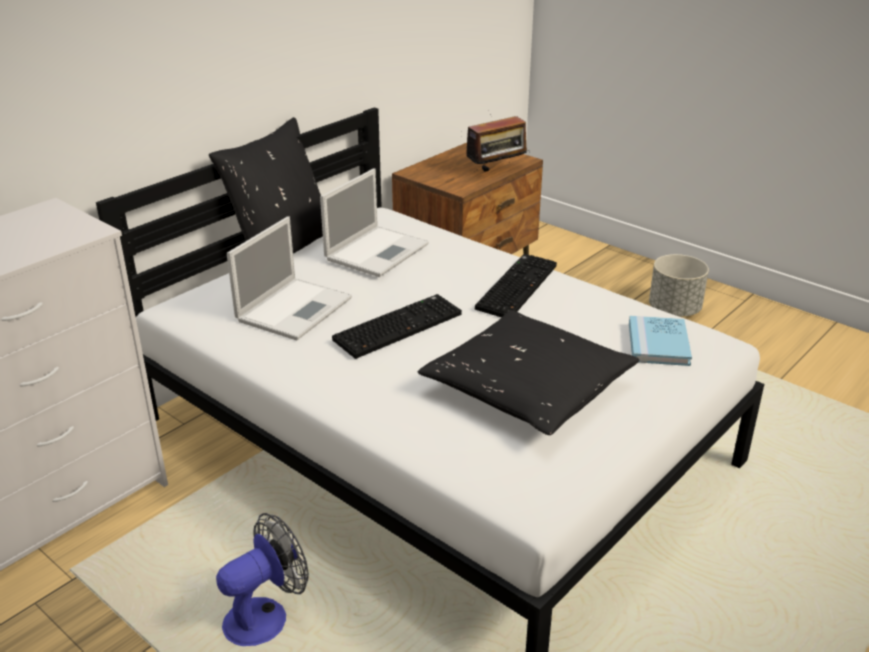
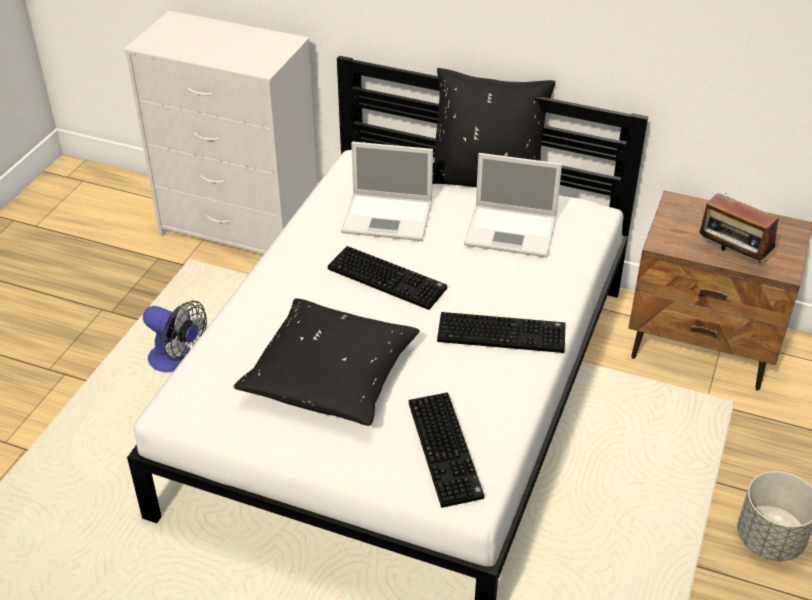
camera: 70 degrees right, 10 degrees up
(658, 344) = (447, 450): blue book -> keyboard

